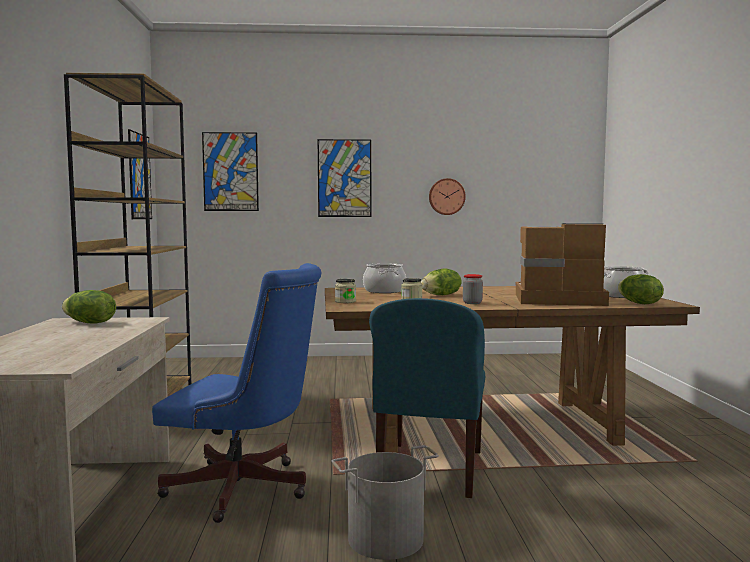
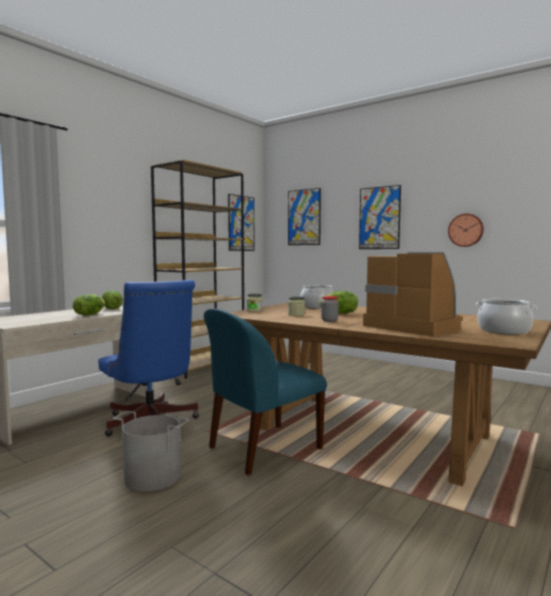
camera: 40 degrees right, 0 degrees up
(638, 303) = (478, 339): lettuce -> lettuce (89, 315)

